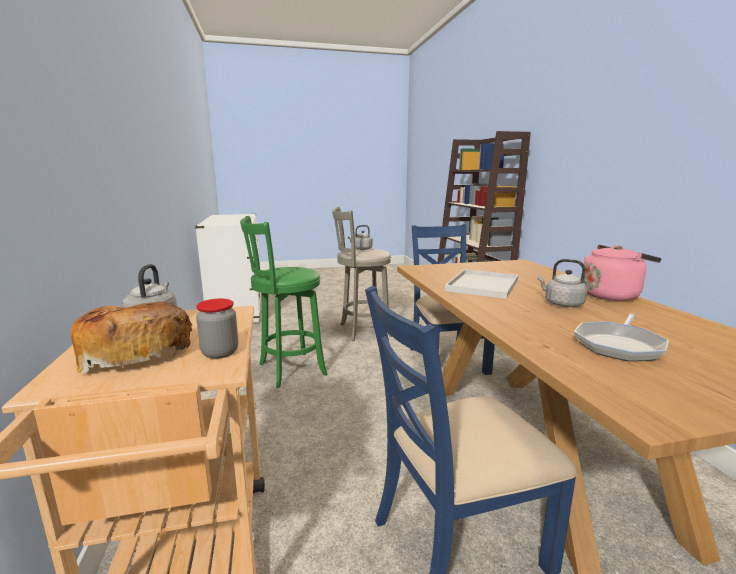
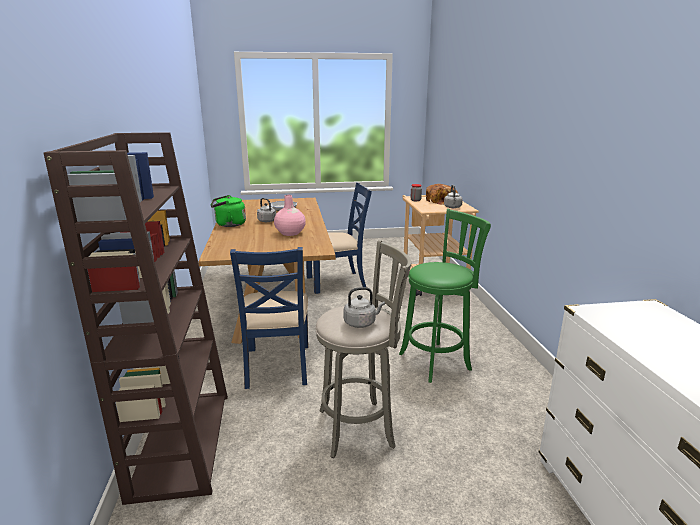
camera: 175 degrees left, 5 degrees up
(482, 284) = (290, 233): white tray -> pink vase
(612, 295) = (228, 224): pink kettle -> green kettle

